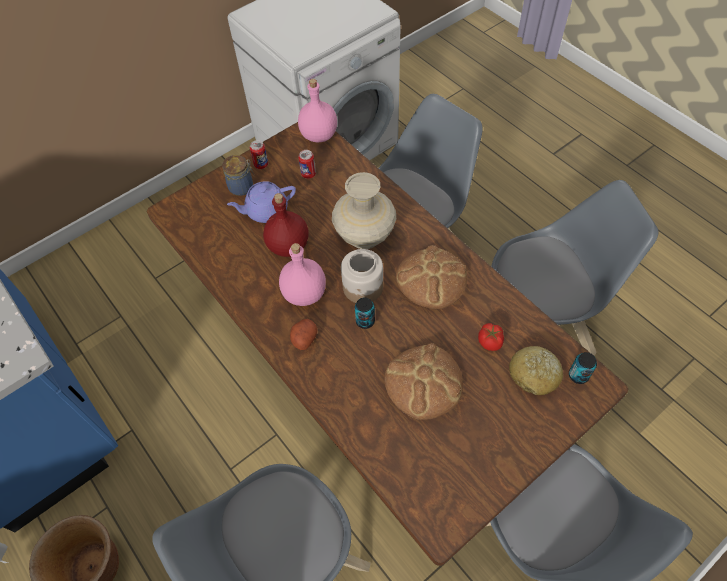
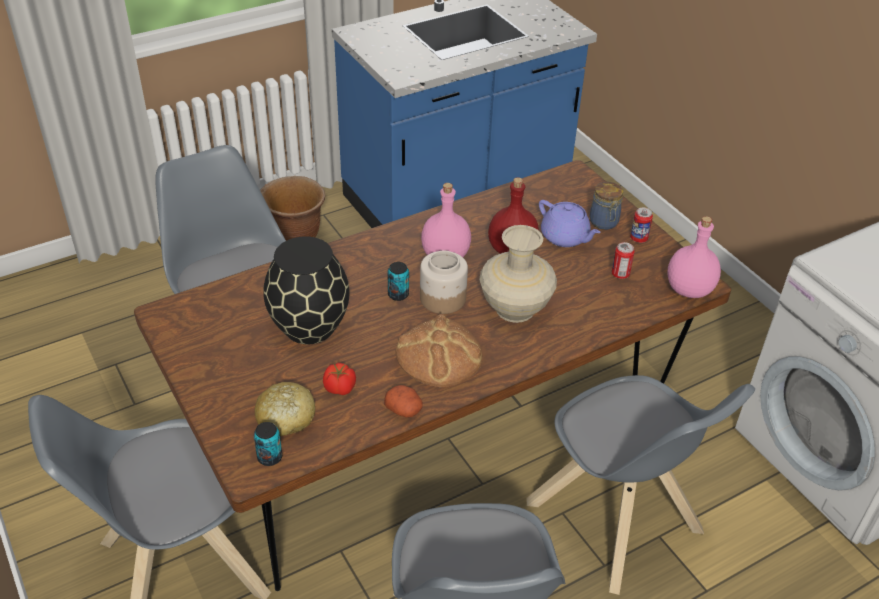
camera: 95 degrees right, 15 degrees down
(266, 211) = (565, 237): purple teapot -> purple teapot turned 150 degrees clockwise
(304, 338) = (391, 250): potato -> potato (404, 409)
(424, 382) = (310, 327): bread -> black vase

